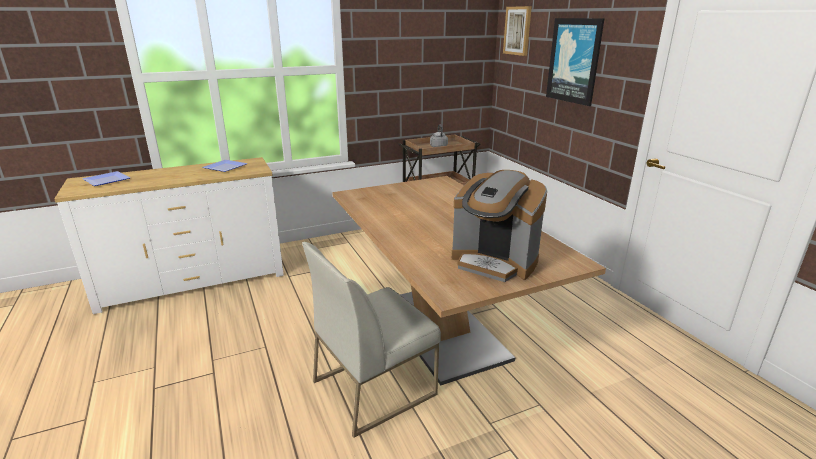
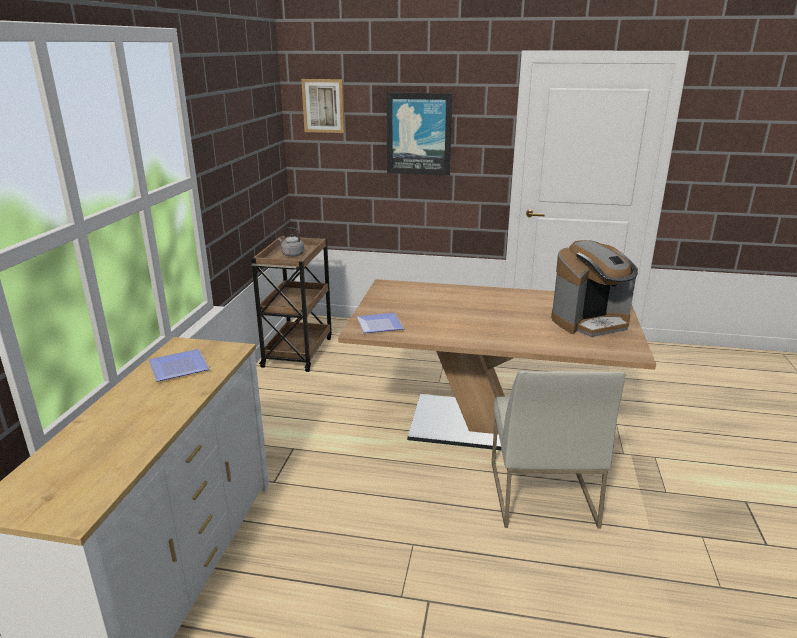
camera: 55 degrees left, 0 degrees up
(108, 180) = (66, 471): plate -> plate (380, 324)

